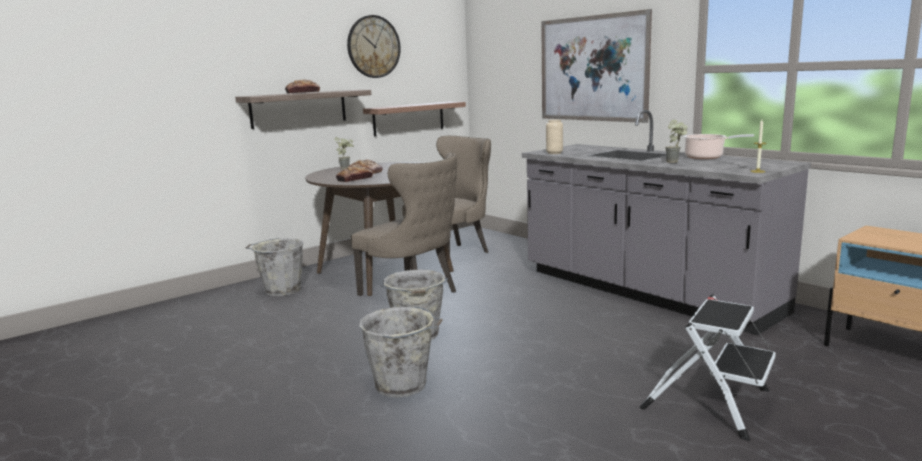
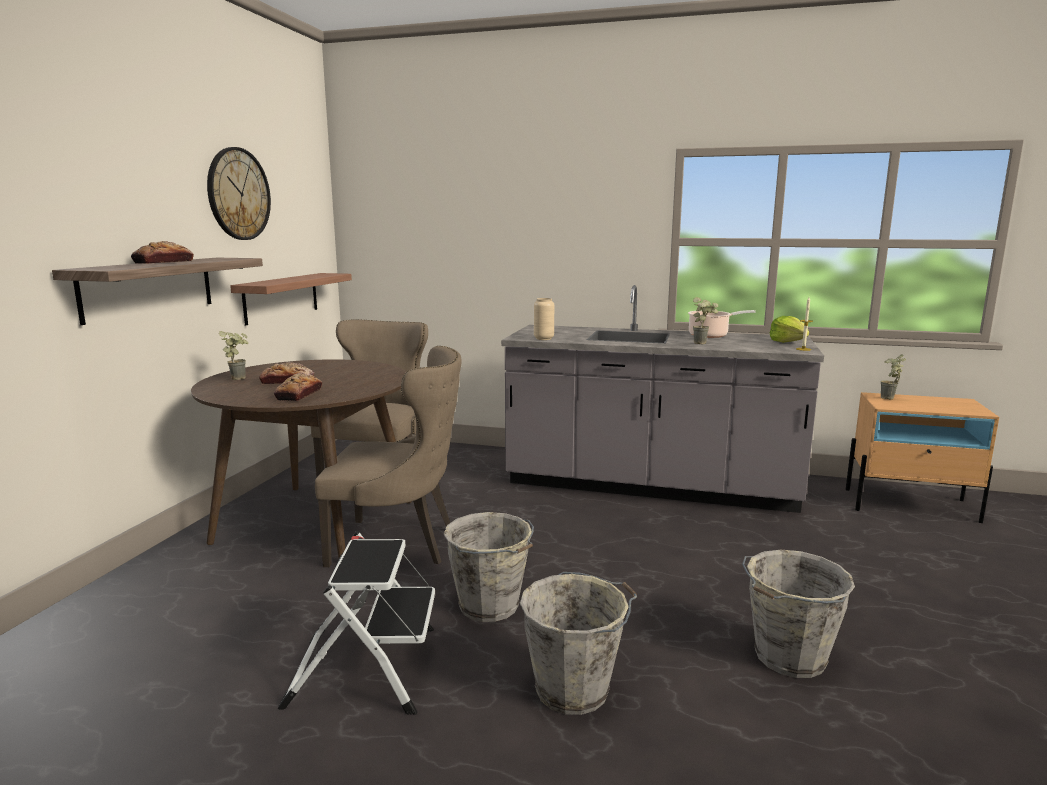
camera: 35 degrees left, 0 degrees up
(281, 290) = (180, 588): grey bucket -> grey bucket (788, 658)
(592, 69) = (536, 236): picture -> none
(707, 401) = (868, 597): step ladder -> step ladder (365, 668)
(765, 165) = (788, 342): none -> lettuce
(882, 233) = (890, 399): none -> potted plant

